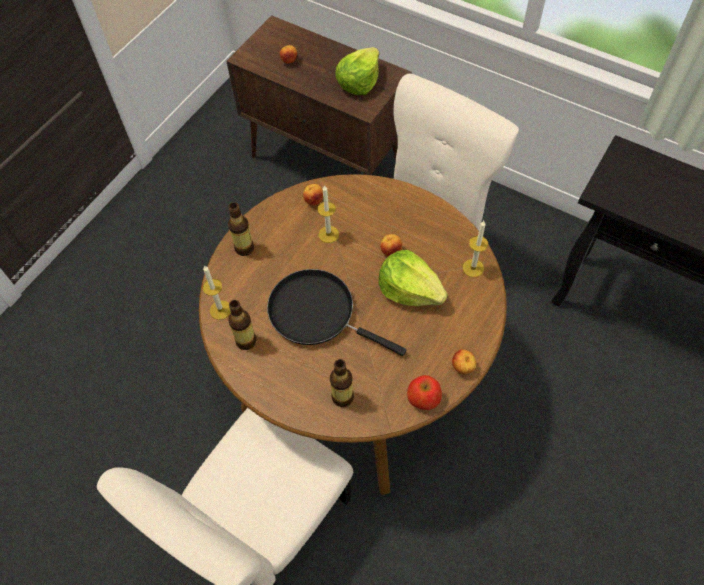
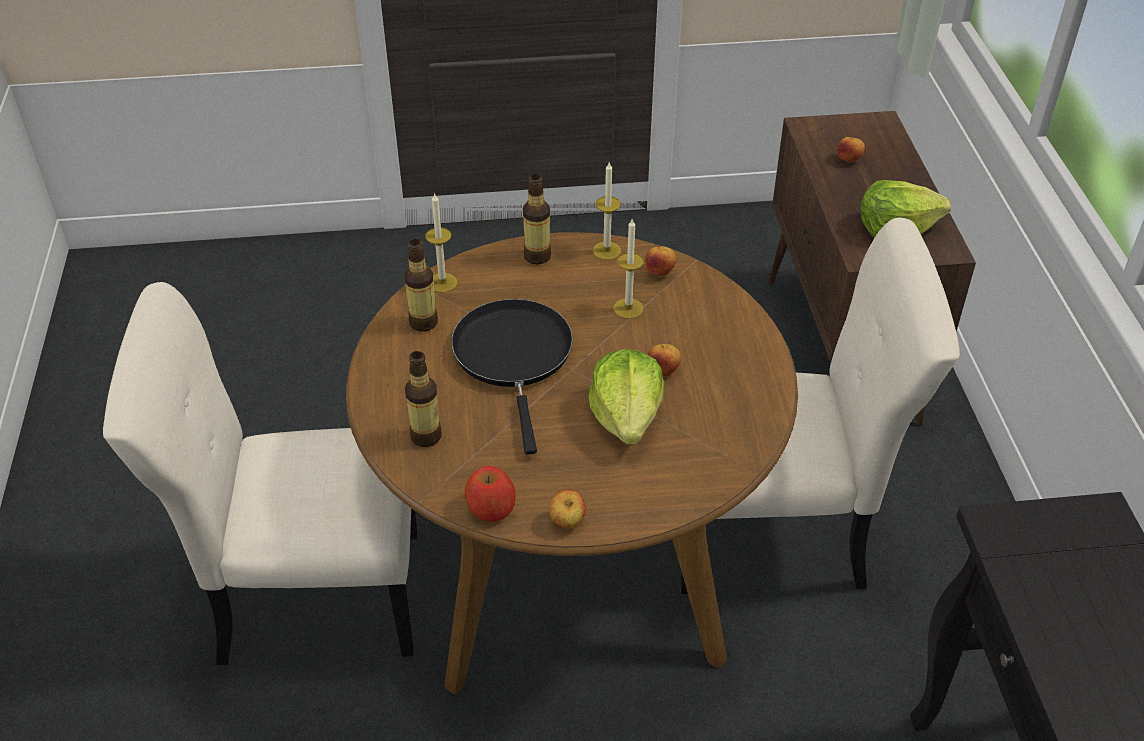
camera: 50 degrees right, 15 degrees down
(473, 268) = (722, 457): candle -> candle (606, 251)

